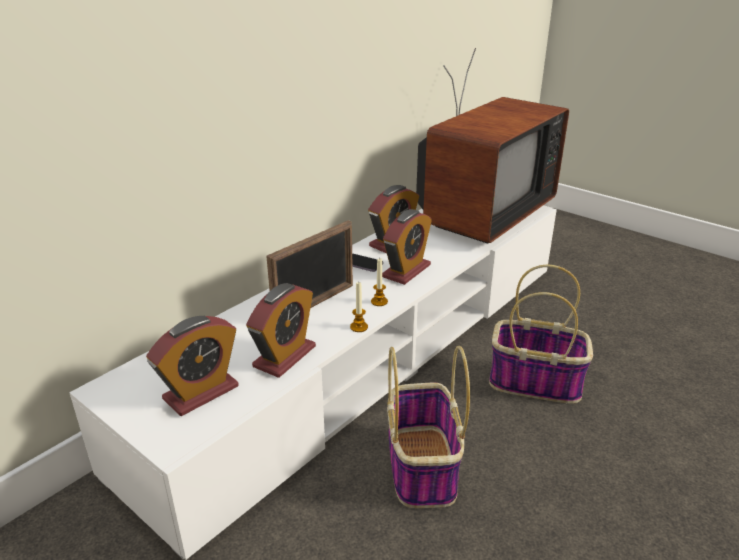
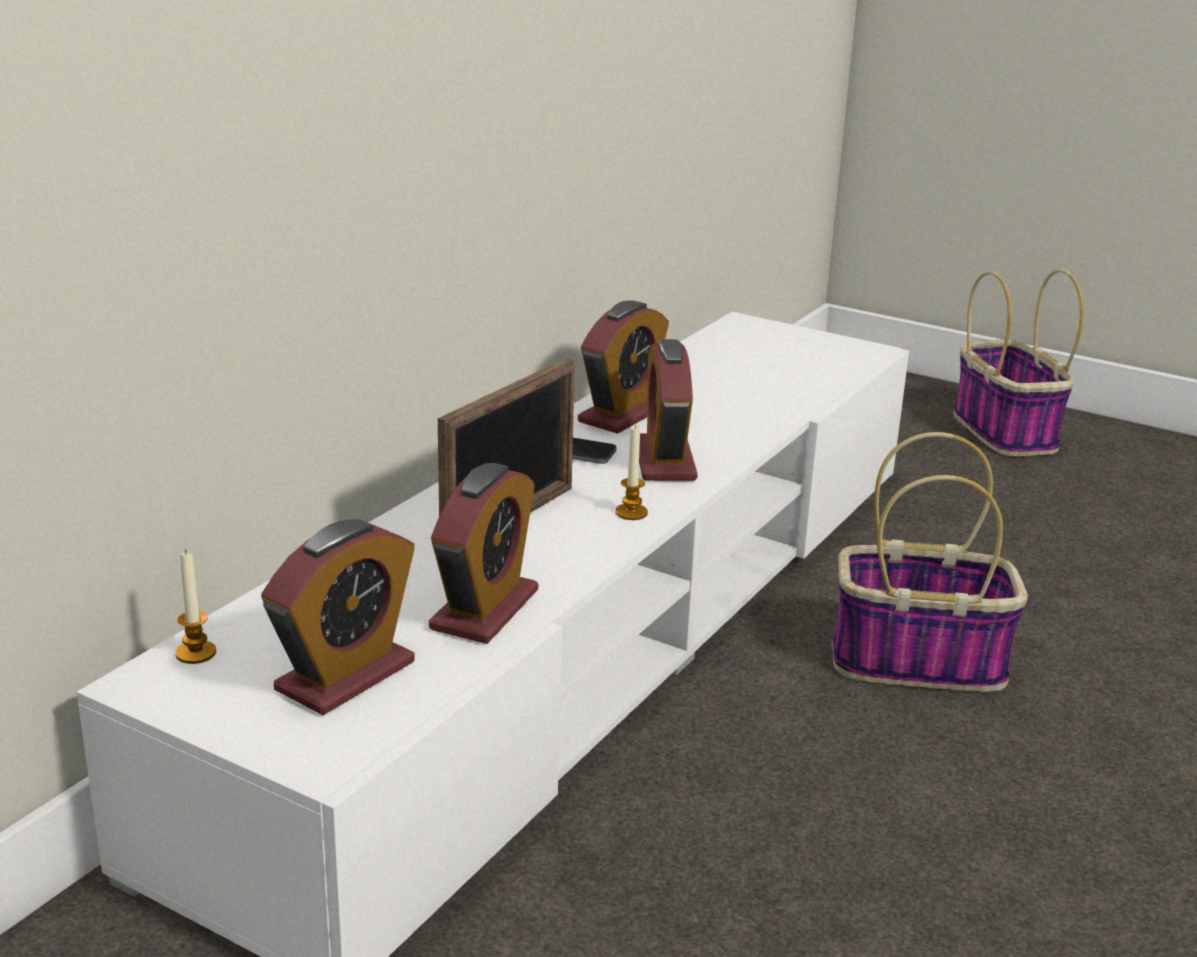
camera: 10 degrees left, 5 degrees down
(359, 327) = (608, 555): candle -> candle (196, 653)
(406, 271) = (664, 461): alarm clock -> alarm clock turned 150 degrees clockwise
(421, 465) = (745, 811): basket -> basket (1002, 431)
(480, 215) = (771, 364): television -> none

